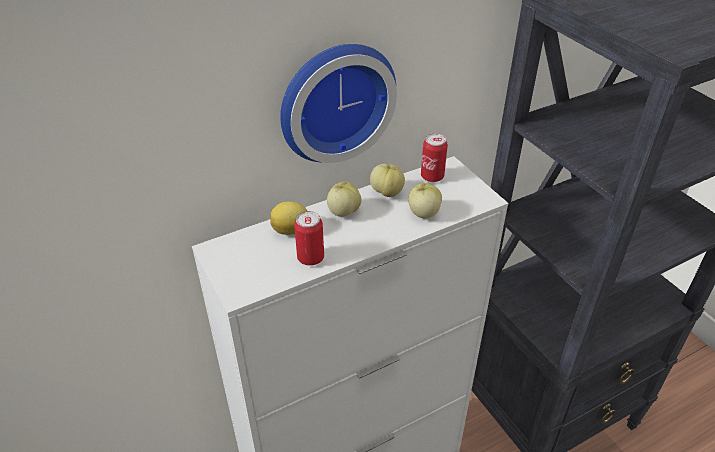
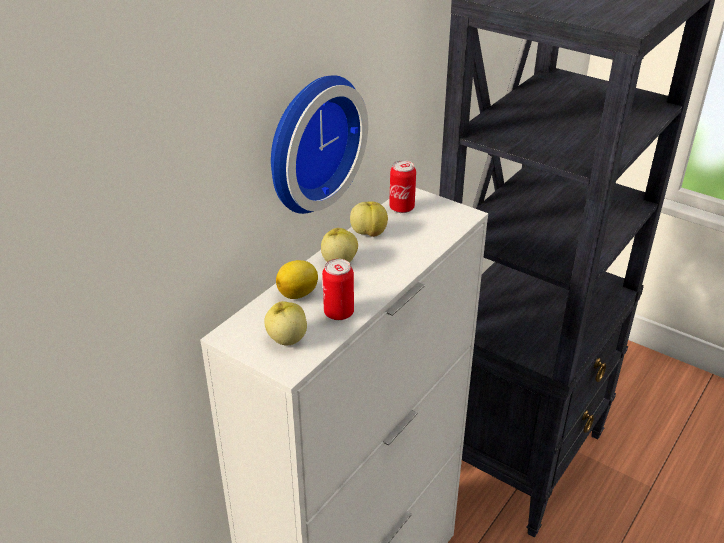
camera: 25 degrees left, 5 degrees down
(423, 213) = (418, 242): apple -> apple (286, 339)

